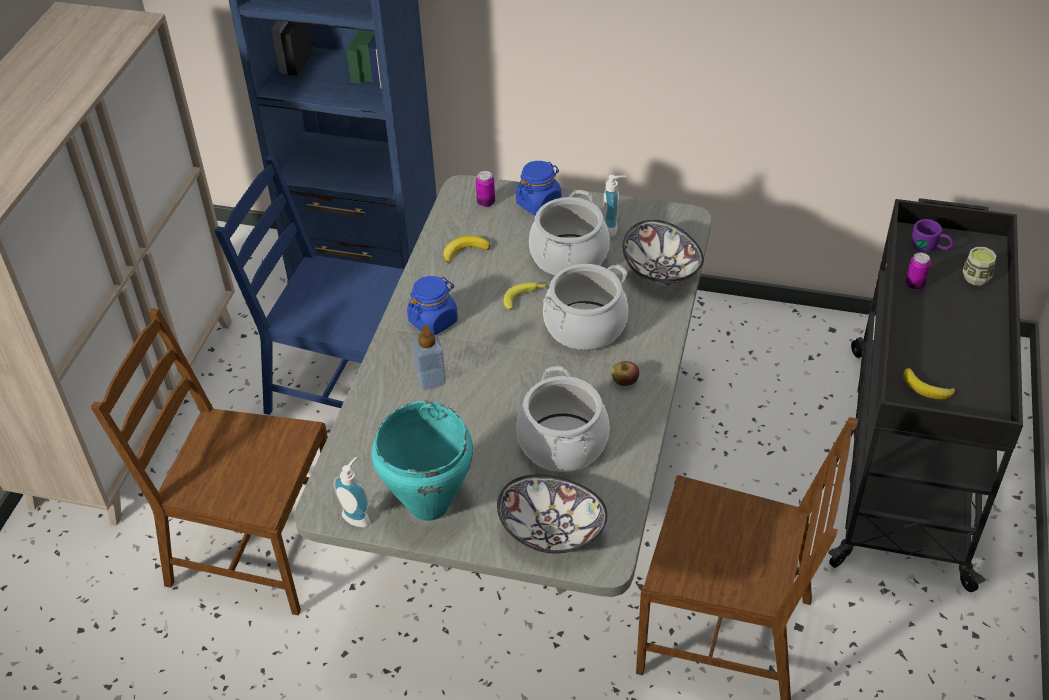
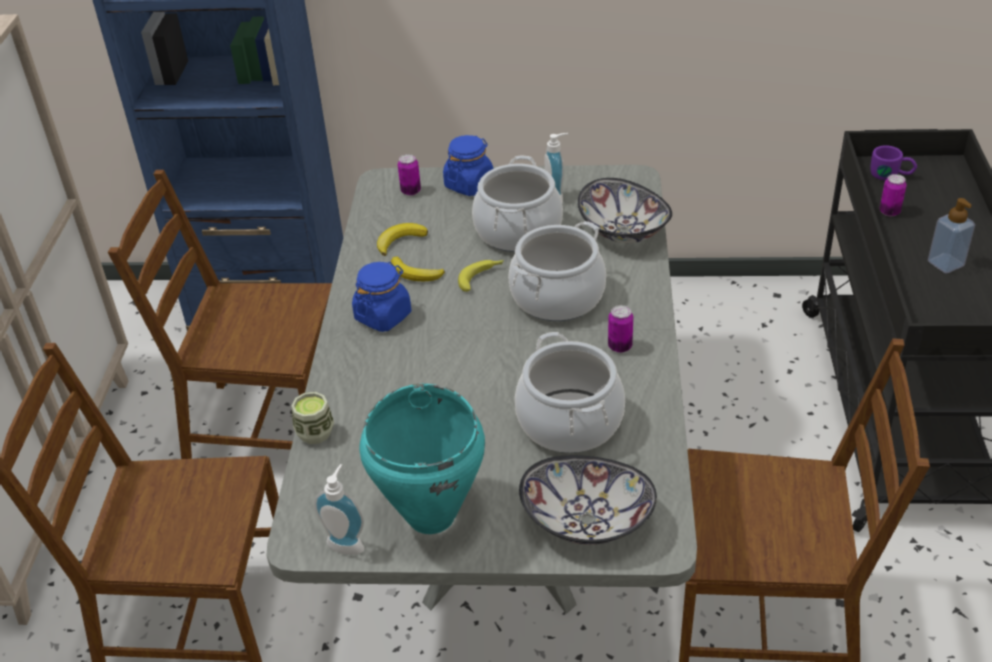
camera: 10 degrees left, 5 degrees down
(342, 386) = (268, 429): blue chair -> brown chair
(431, 379) = (397, 377): soap dispenser -> soap dispenser (945, 263)
(624, 381) = (620, 346): apple -> can
(926, 389) = (942, 309): banana -> banana (415, 274)
(976, 277) = (949, 196): cup -> cup (315, 433)

